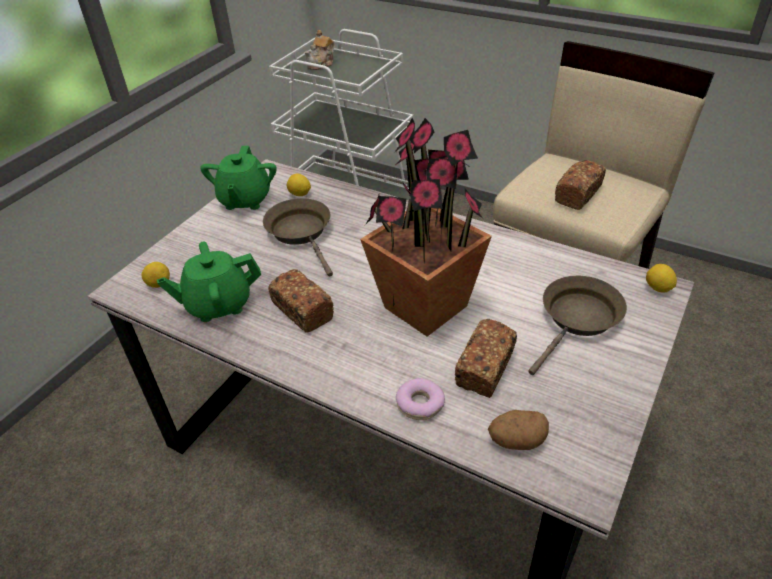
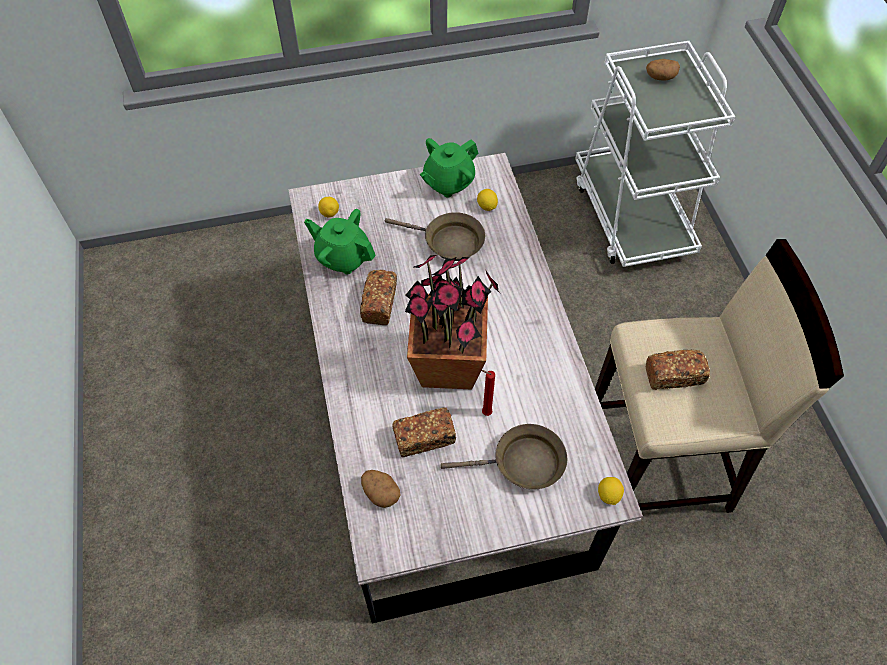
camera: 45 degrees right, 15 degrees up
(301, 233) = (449, 242): brown frying pan -> brown frying pan turned 90 degrees clockwise
(321, 64) = (660, 77): teapot -> potato
(420, 404) = (363, 424): donut -> none
(501, 312) = (485, 413): none -> red candle

